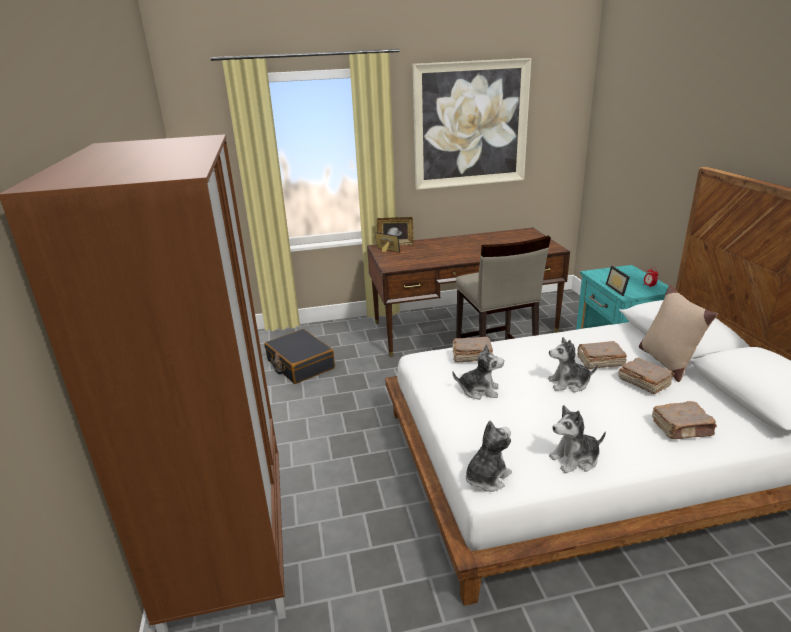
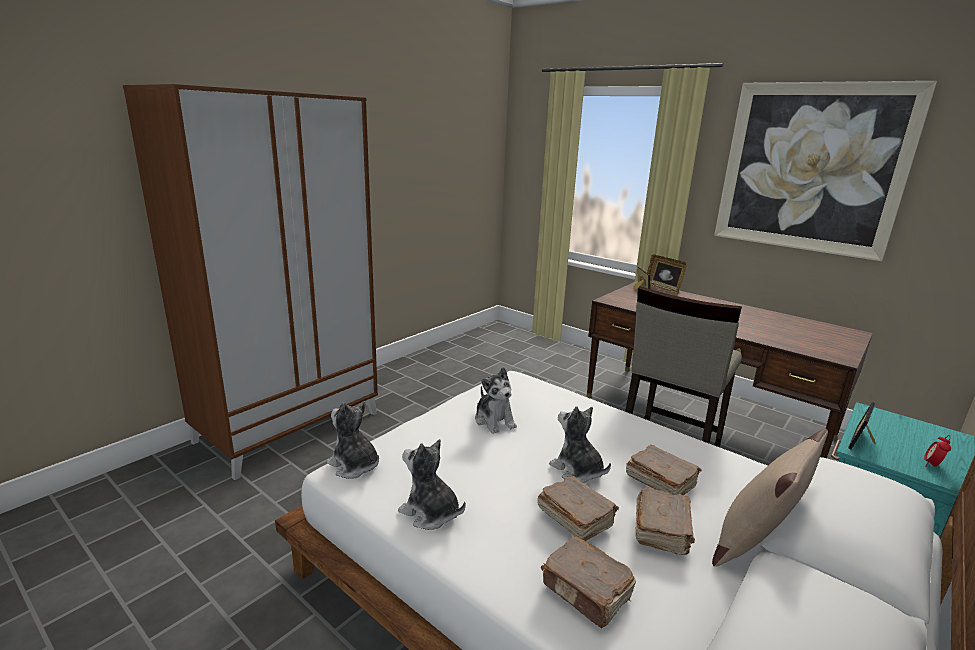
camera: 50 degrees right, 5 degrees down
(300, 364) = (513, 365): black suitcase -> none
(471, 356) = (546, 397): brown book -> brown book (574, 517)
(486, 477) = (354, 465): plush toy -> plush toy turned 150 degrees counterclockwise

